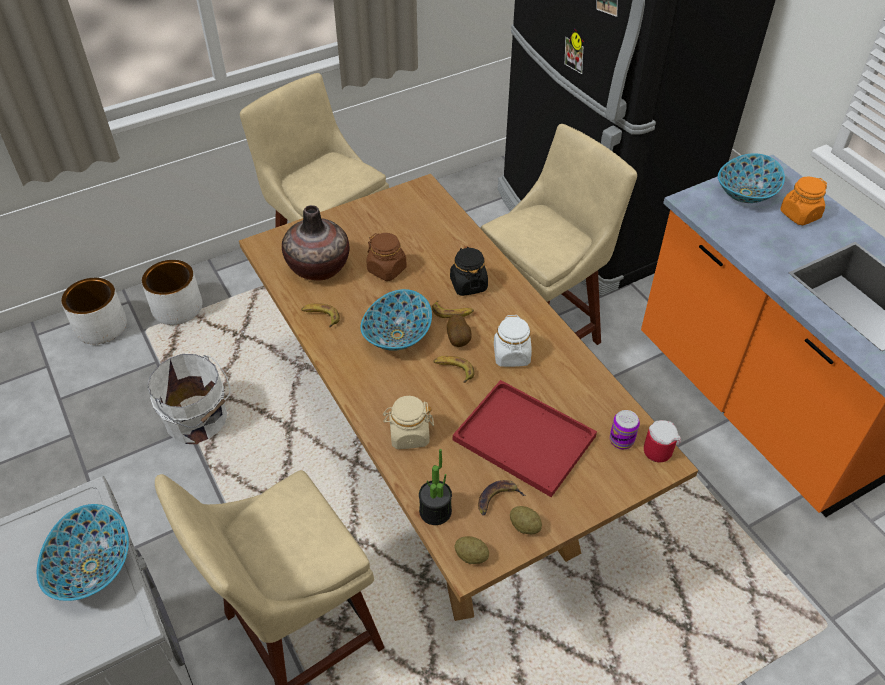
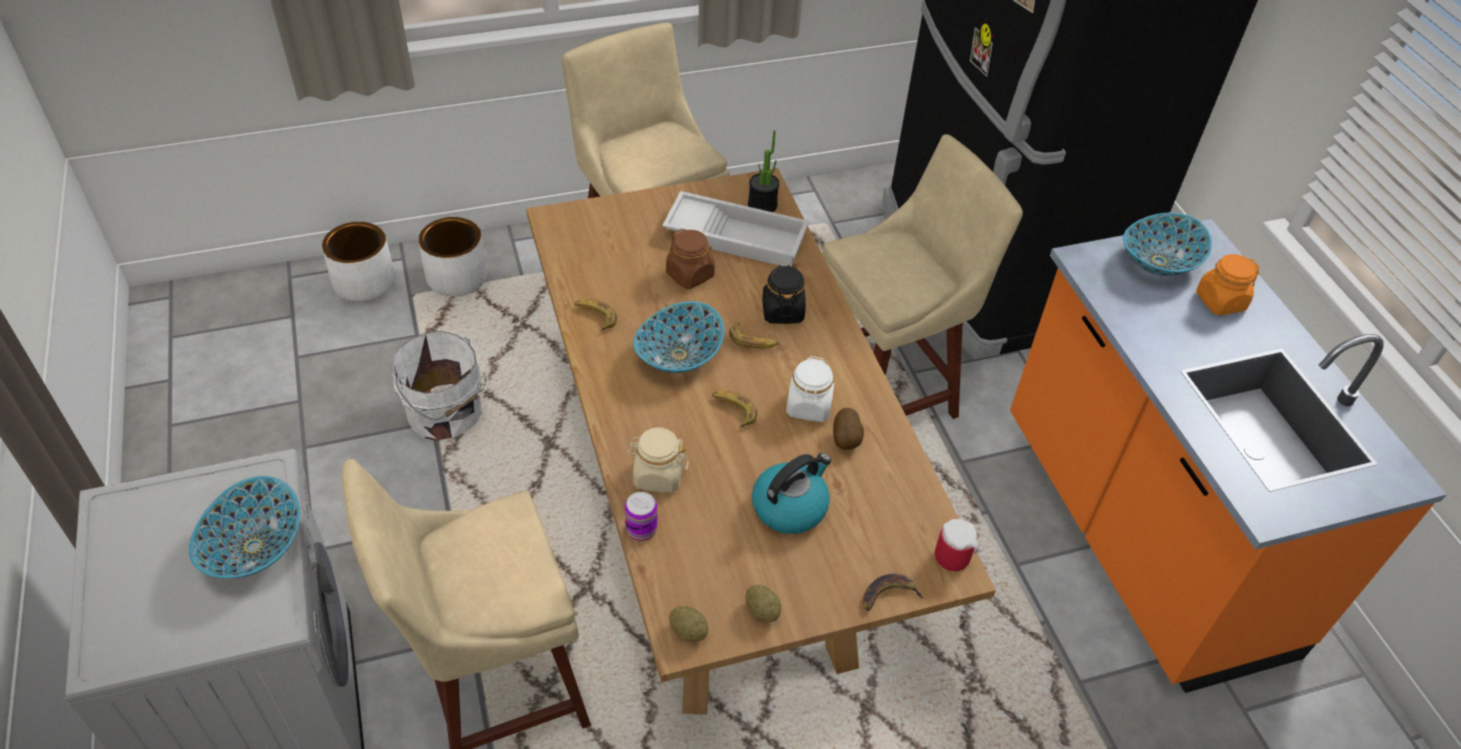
camera: 10 degrees right, 0 degrees up
(318, 267) = (609, 257): vase -> none
(415, 232) = (737, 236): none -> white tray
(435, 511) = (662, 570): potted plant -> potted plant (762, 205)
(459, 340) = (751, 375): potato -> potato (846, 440)
(497, 499) = (739, 572): banana -> banana (888, 595)
(521, 438) = (790, 506): red tray -> kettle
(621, 440) = (911, 534): can -> can (641, 529)

